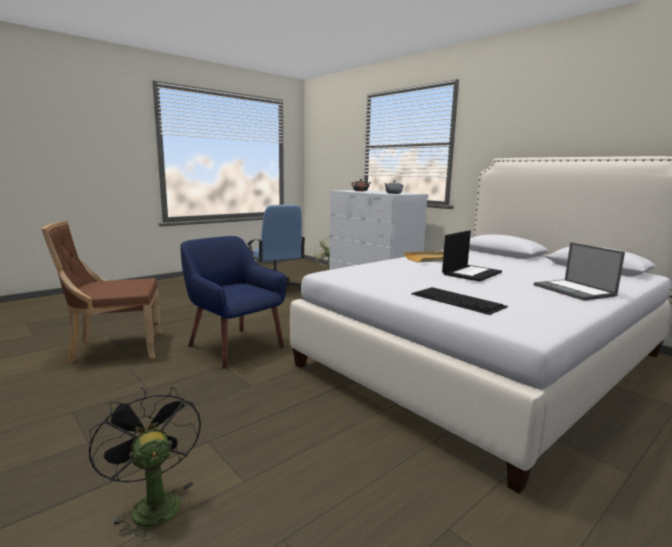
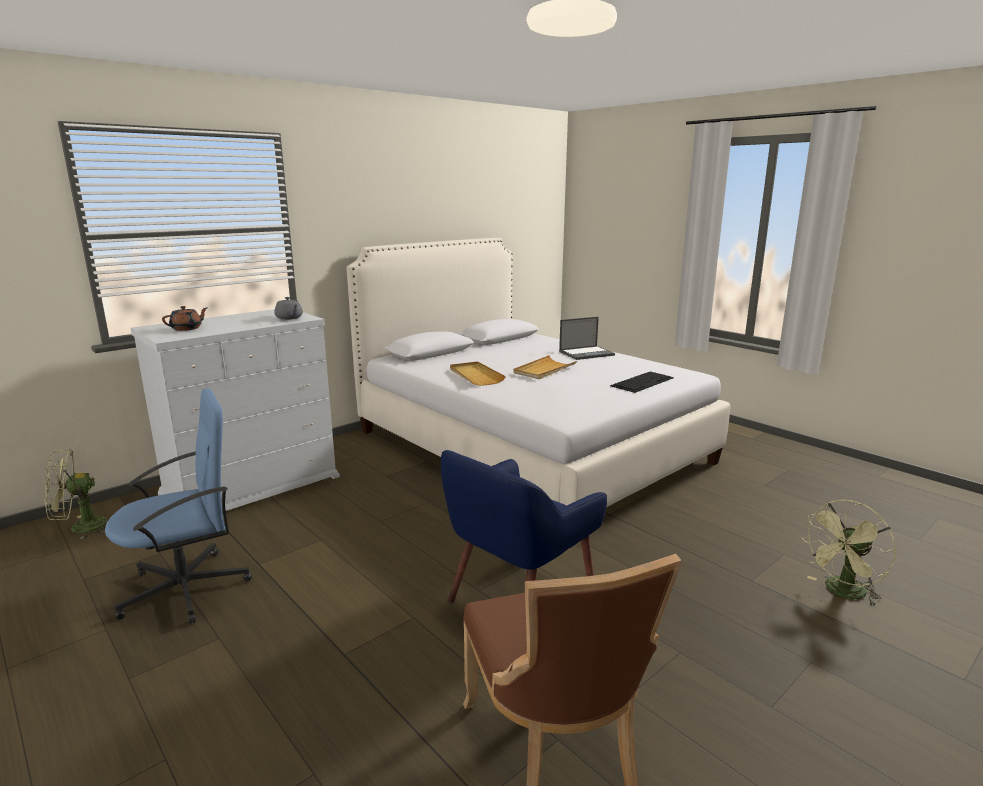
camera: 90 degrees left, 5 degrees up
(152, 503) = (842, 592): black fan -> green fan
(471, 273) = (544, 370): laptop -> beige tray

